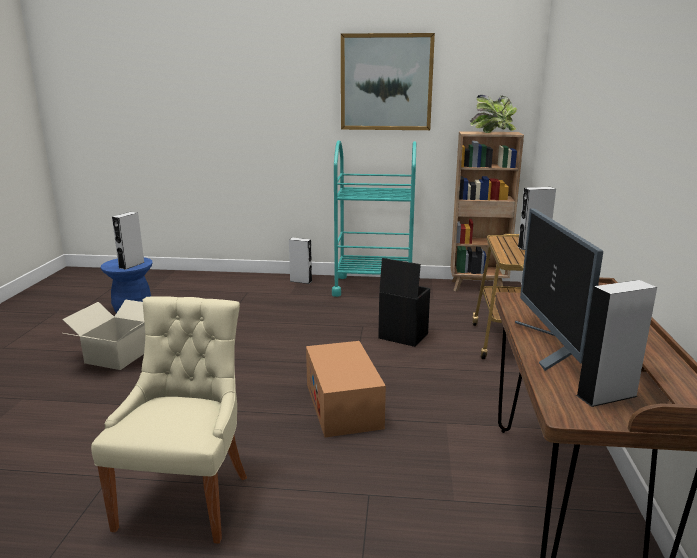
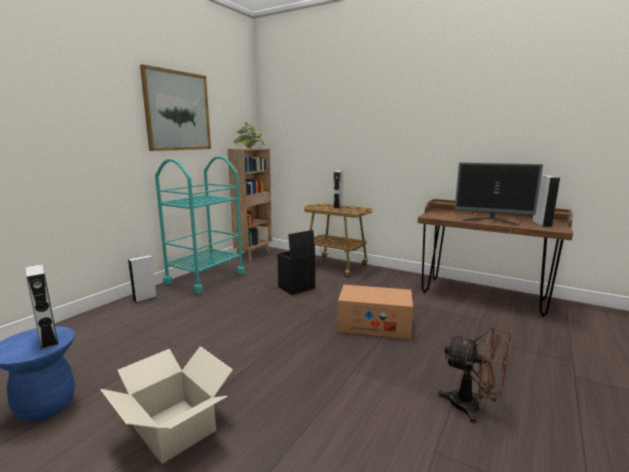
camera: 65 degrees left, 5 degrees down
(187, 498) = (473, 407): beige chair -> brown fan

